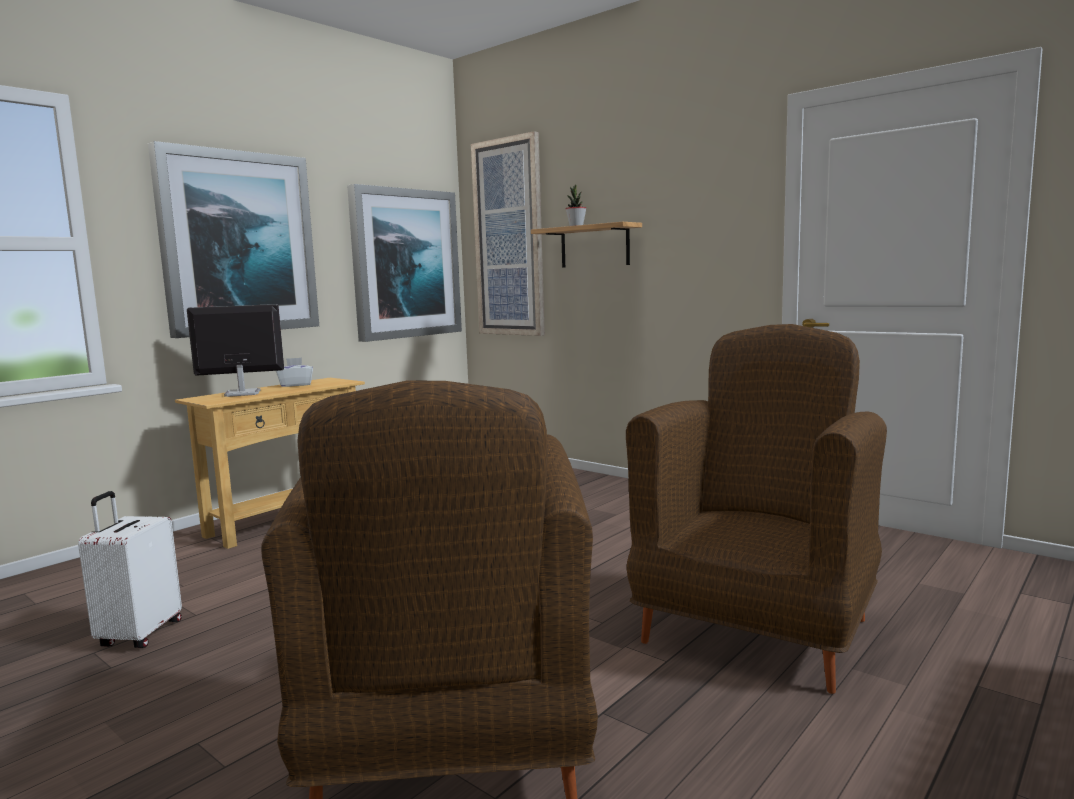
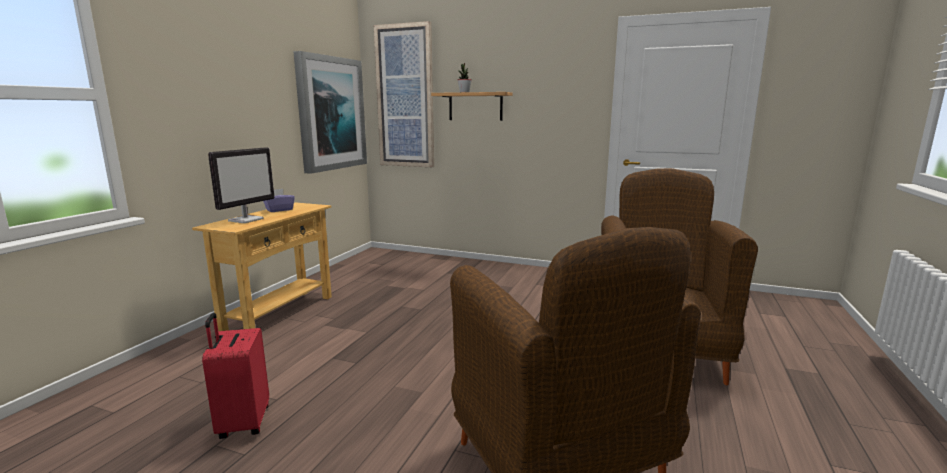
camera: 20 degrees left, 5 degrees up
(139, 635) = (243, 423): white suitcase -> red suitcase
(238, 243) = (221, 96): picture -> none
(241, 393) = (246, 220): monitor -> monitor turned 150 degrees clockwise
(296, 385) = (279, 210): white tissue box -> purple tissue box

